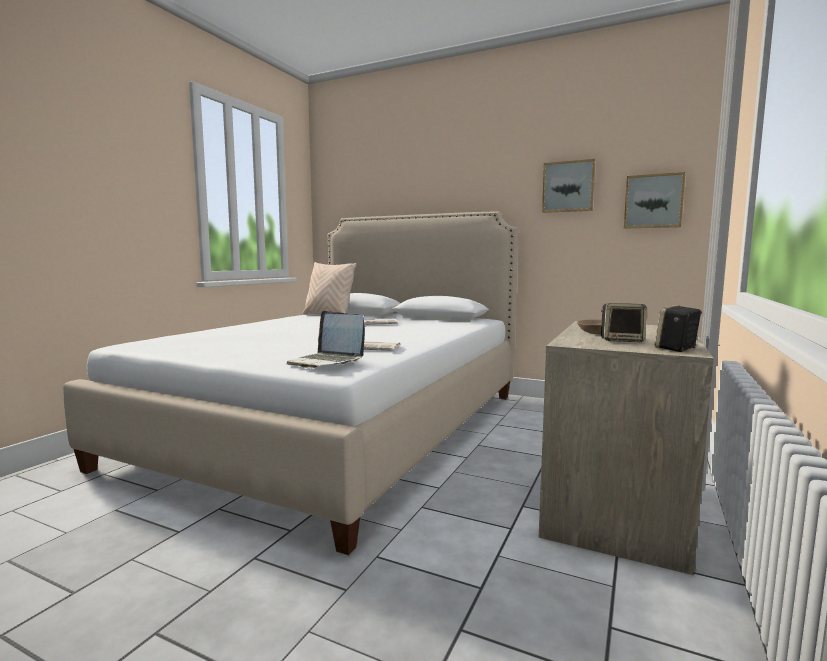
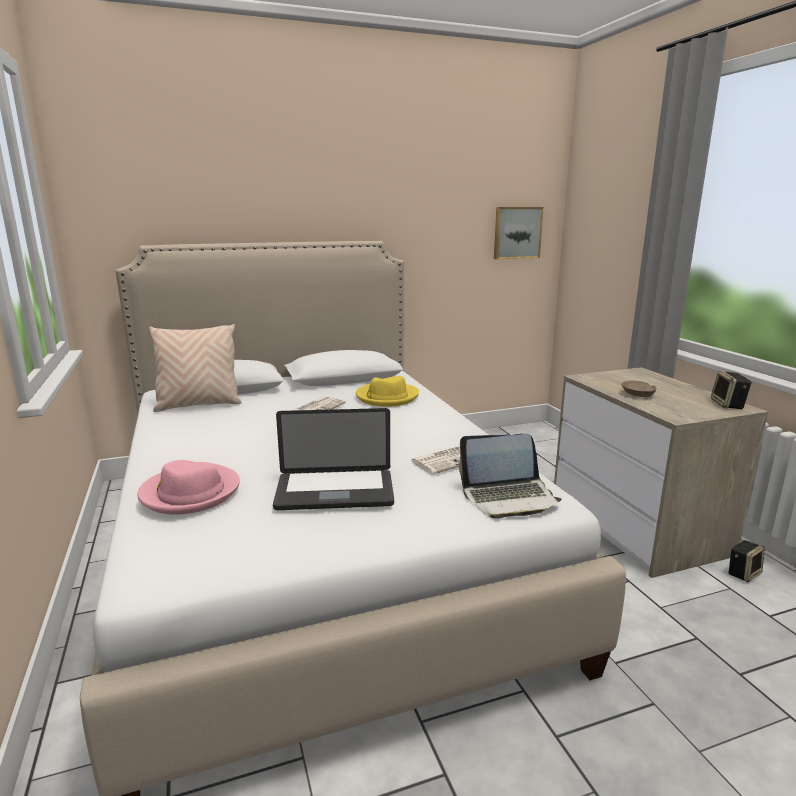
camera: 45 degrees left, 10 degrees up
(215, 330) = (190, 493): none -> pink hat
(260, 341) = (335, 492): none -> laptop
(433, 326) = (386, 397): none -> yellow hat
(568, 187) = (444, 213): picture -> none
(622, 340) = (681, 402): speaker -> speaker (743, 573)

